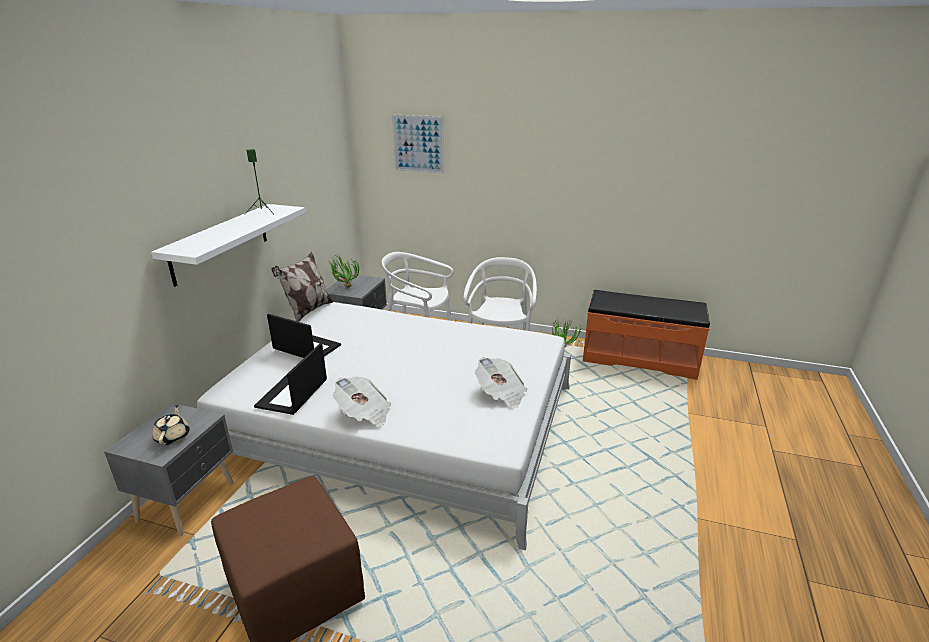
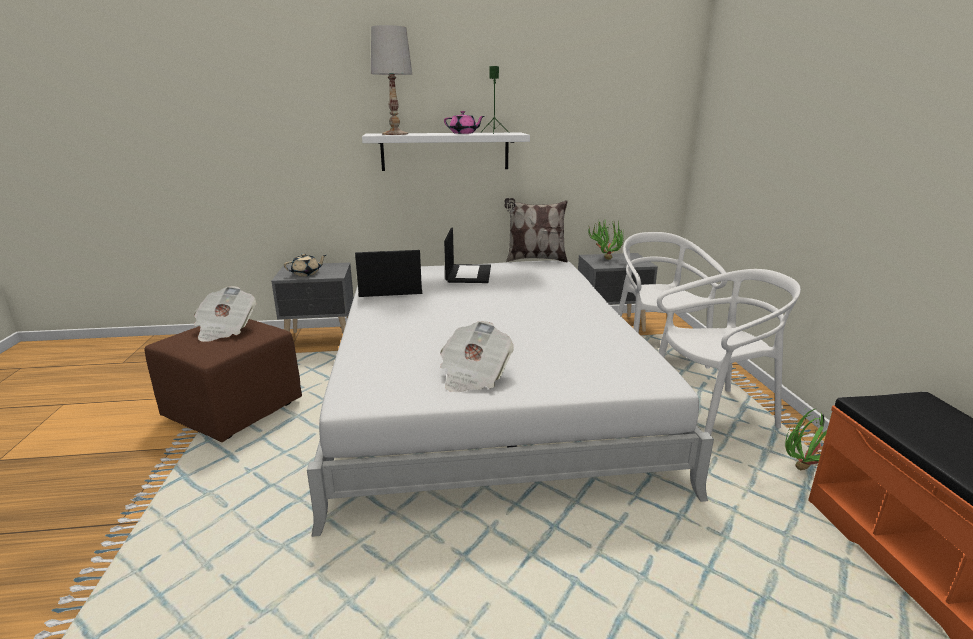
camera: 65 degrees right, 5 degrees down
(201, 242) = (395, 134): none -> white table lamp
(247, 221) = (463, 133): none -> pink teapot
(364, 413) = (378, 319): newspaper -> newspaper (225, 329)
(418, 144) = (753, 92): picture -> none

